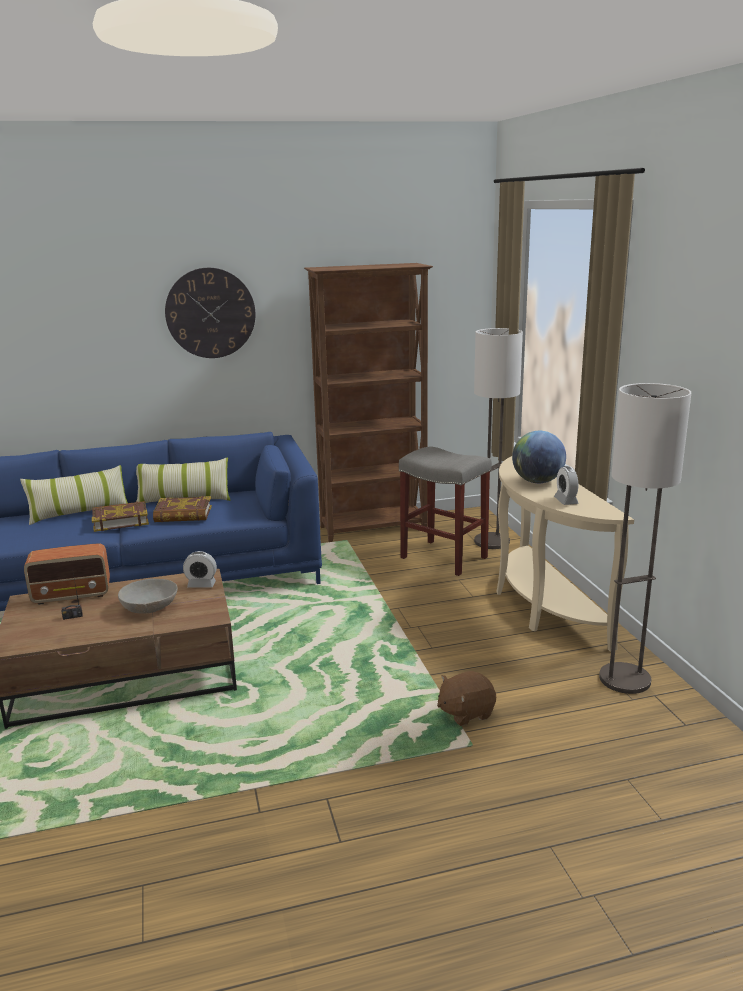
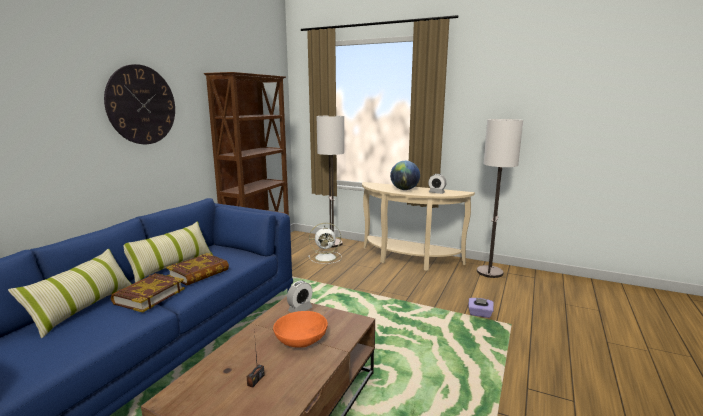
camera: 50 degrees left, 5 degrees down
(73, 595) = (213, 367): radio -> none
(150, 607) = (301, 339): grey bowl -> orange bowl
(445, 557) = (326, 257): grey stool -> white fan
(465, 712) = (480, 314): brown plush toy -> purple tissue box

